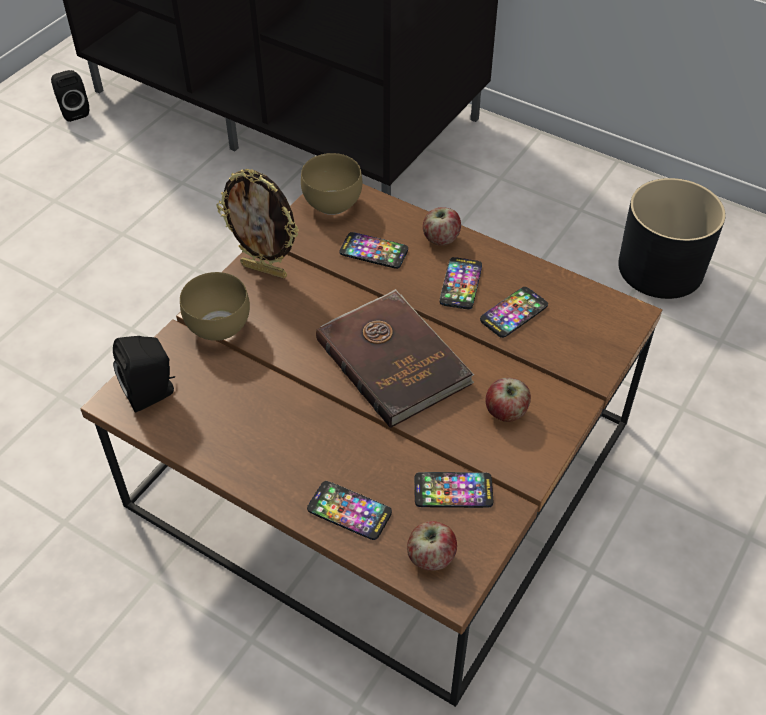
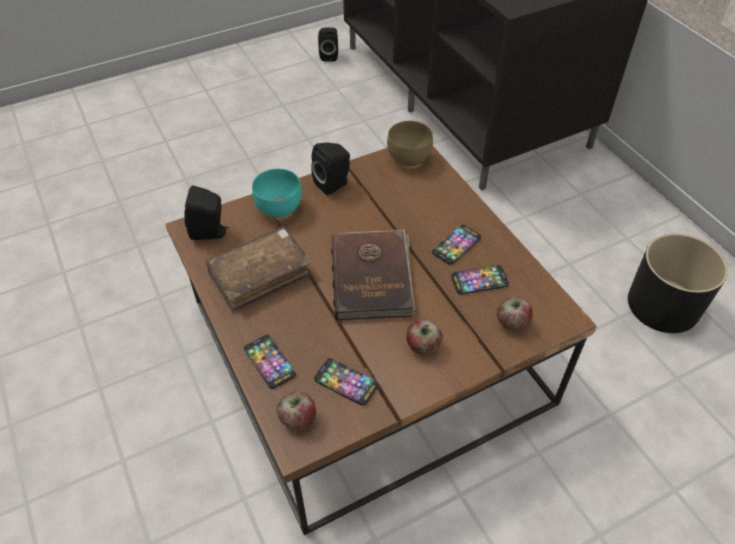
camera: 30 degrees right, 0 degrees up
(220, 325) = (281, 208): brown bowl -> turquoise bowl
(258, 417) = (260, 275): none -> brown book
(265, 270) = (334, 184): picture frame -> black speaker
(373, 252) = (412, 200): phone -> none
(440, 239) = (465, 209): apple -> apple (512, 322)

